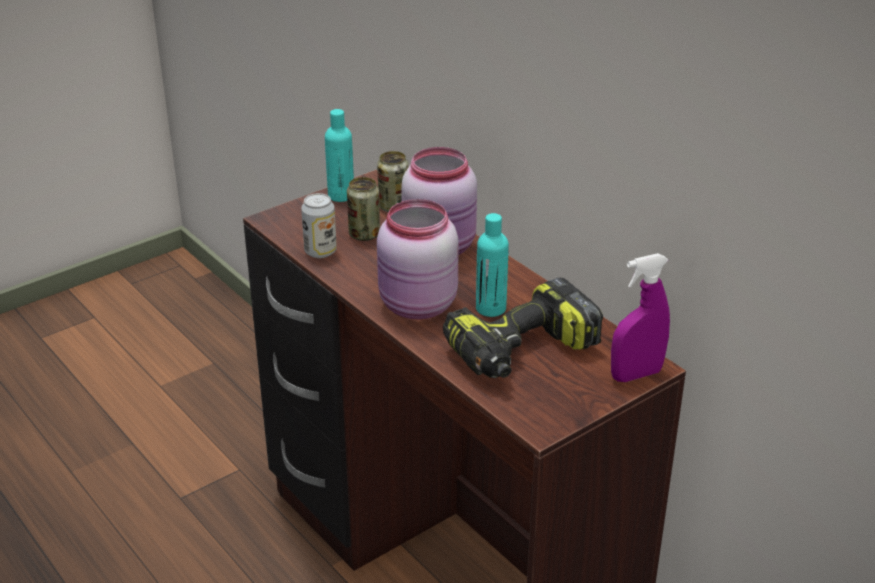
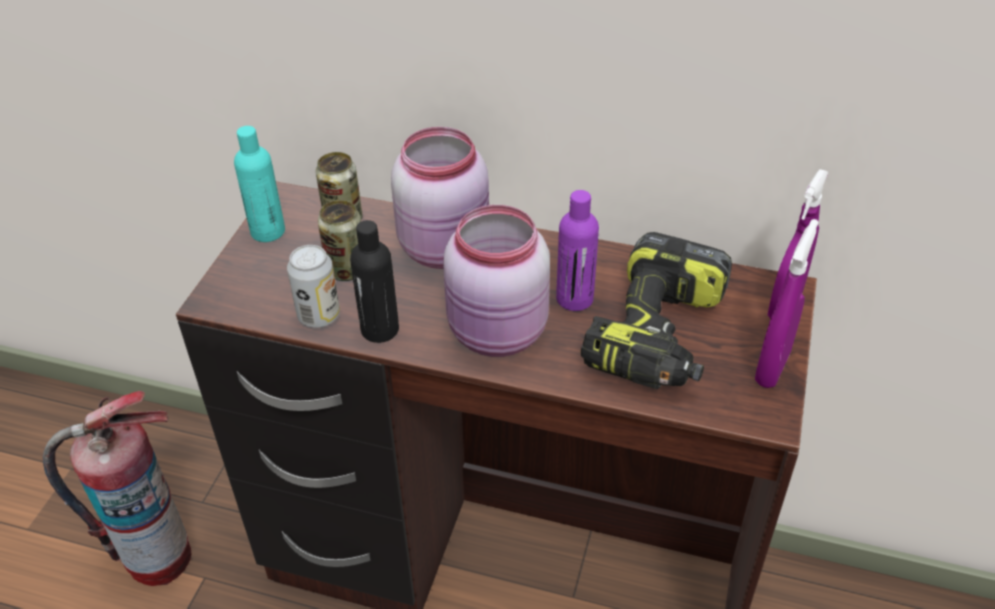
camera: 35 degrees left, 10 degrees up
(221, 442) = (158, 557): none -> fire extinguisher
(347, 273) = (380, 329): none -> black bottle
(490, 308) = (574, 299): turquoise bottle -> purple bottle
(579, 403) = (772, 367): none -> purple spray bottle

